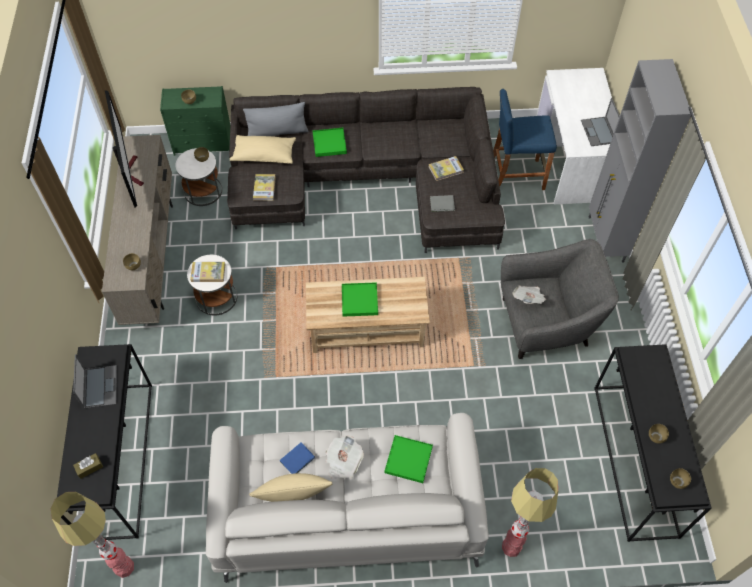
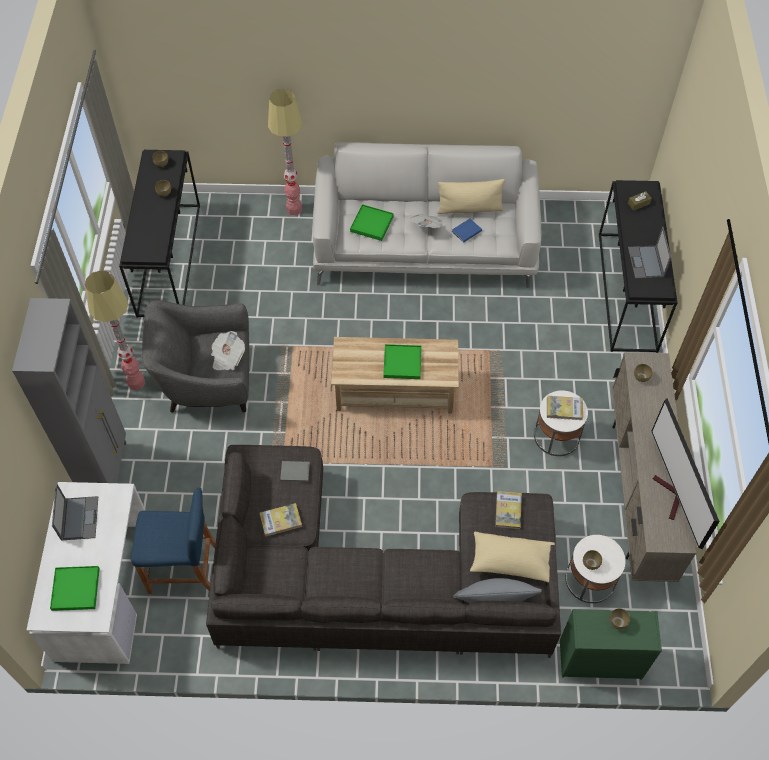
camera: 175 degrees left, 0 degrees up
(124, 567) = (606, 217): floor lamp -> floor lamp (136, 382)
(329, 143) = (425, 574): green tray -> green tray (76, 589)

